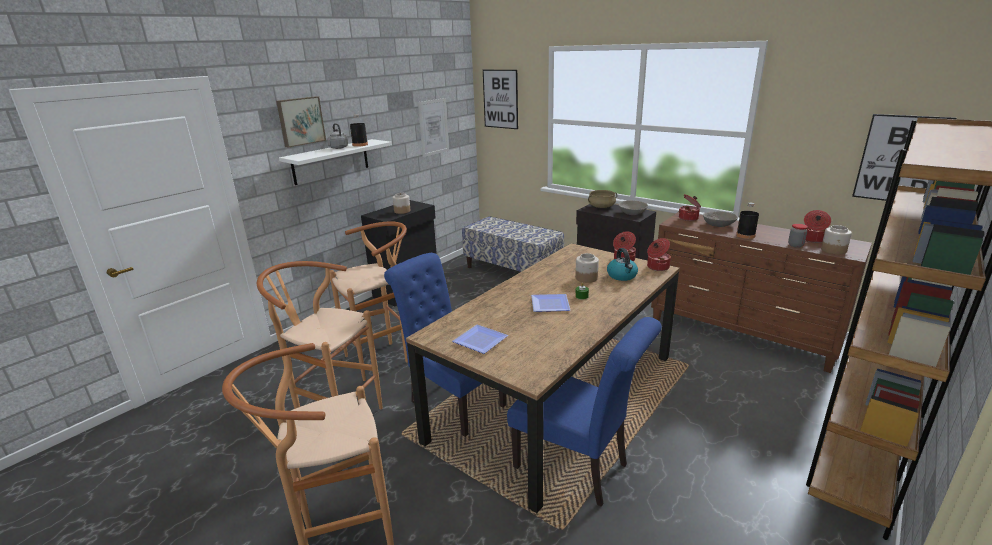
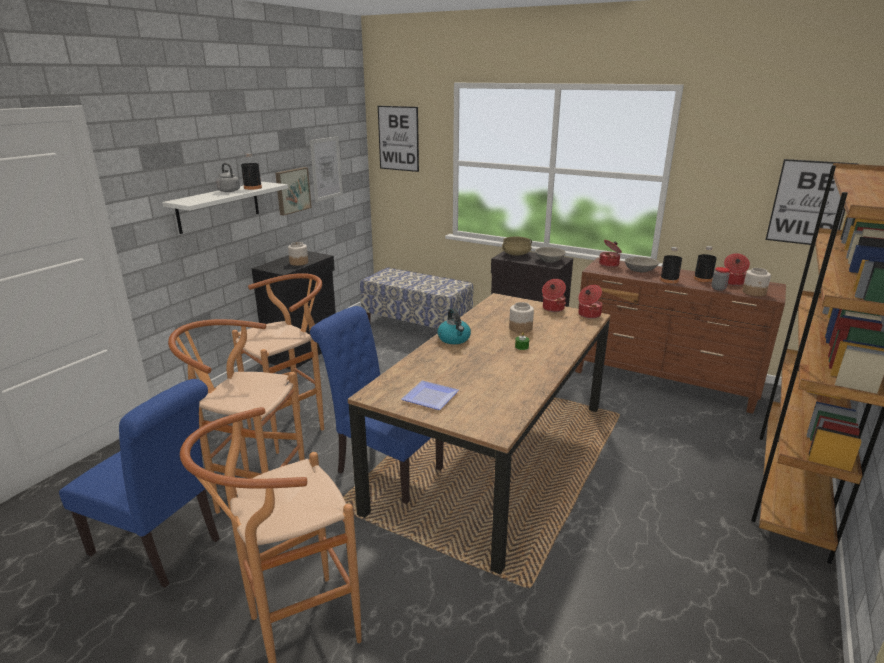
camera: 10 degrees left, 0 degrees up
(300, 121) = (185, 160): picture -> picture (292, 190)
(551, 304) = (493, 356): plate -> none
(577, 468) = (531, 525): blue chair -> blue chair (161, 548)
(622, 276) = (556, 325): kettle -> kettle (454, 339)
(782, 235) = (703, 279): none -> black bottle

